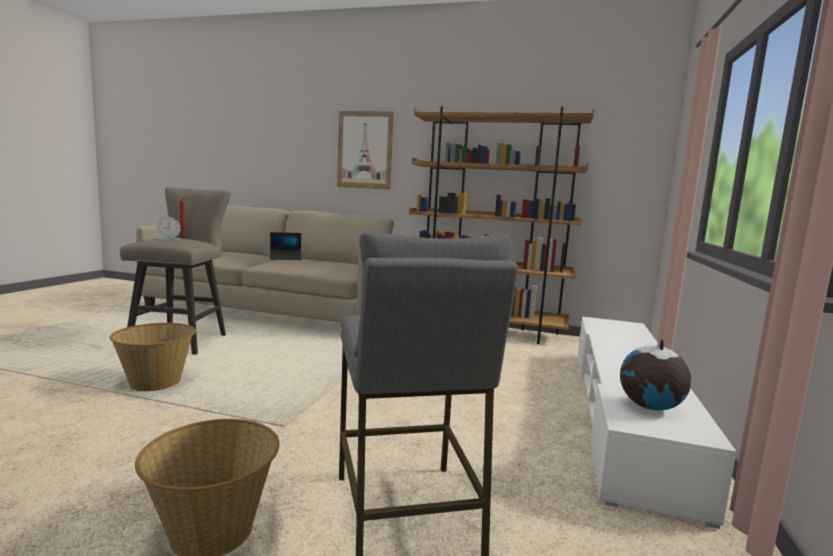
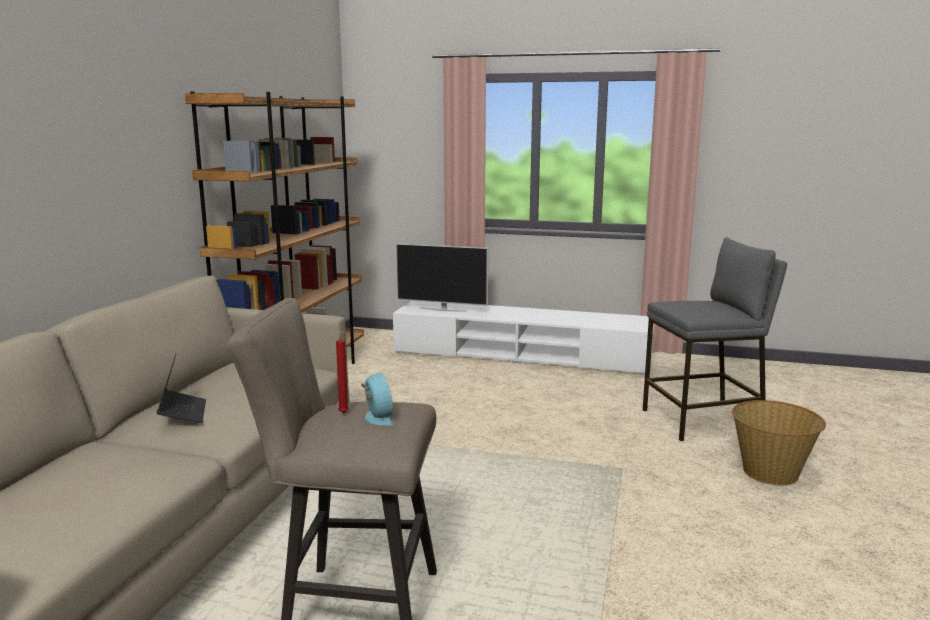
camera: 90 degrees left, 5 degrees up
(156, 383) = (560, 572): basket -> none
(365, 150) = (106, 160): picture -> none
(614, 330) = (442, 309): none -> television
(649, 407) = (613, 321): globe -> none

